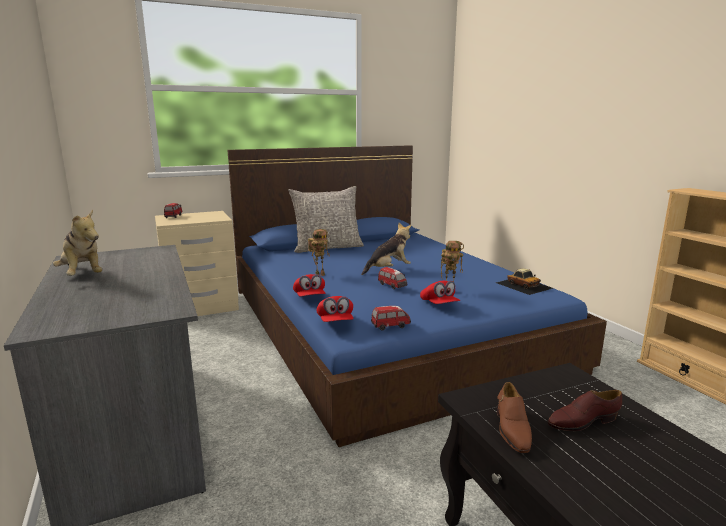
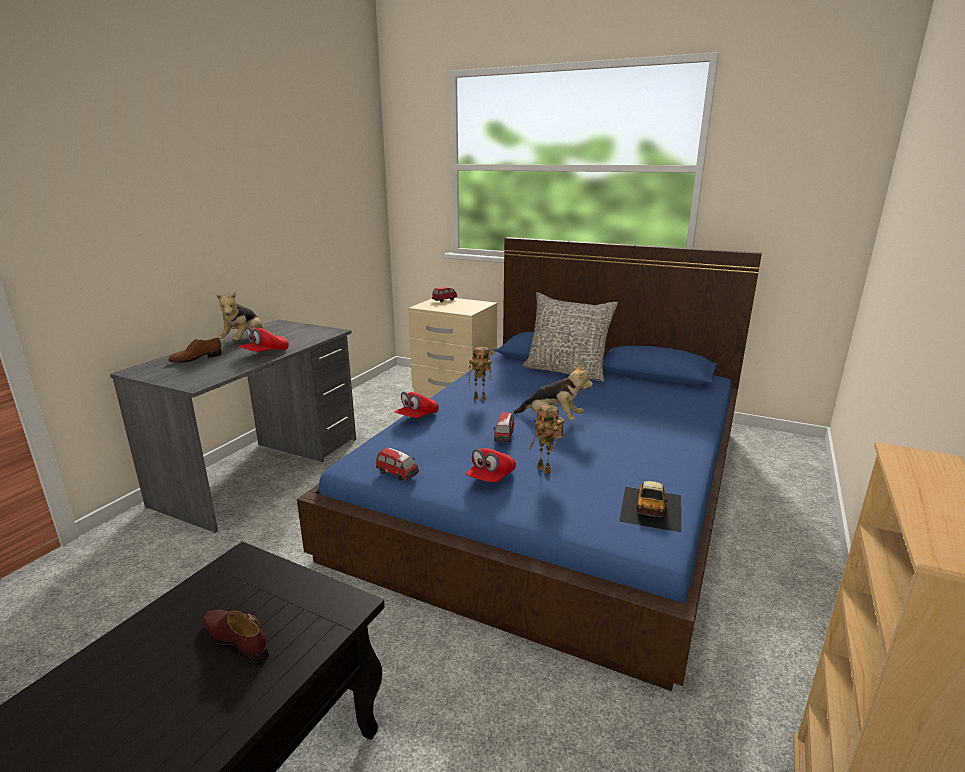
camera: 50 degrees right, 5 degrees up
(335, 322) = (371, 448): red cap -> red cap (265, 353)
(512, 429) = (195, 599): brown shoe -> brown shoe (196, 358)

